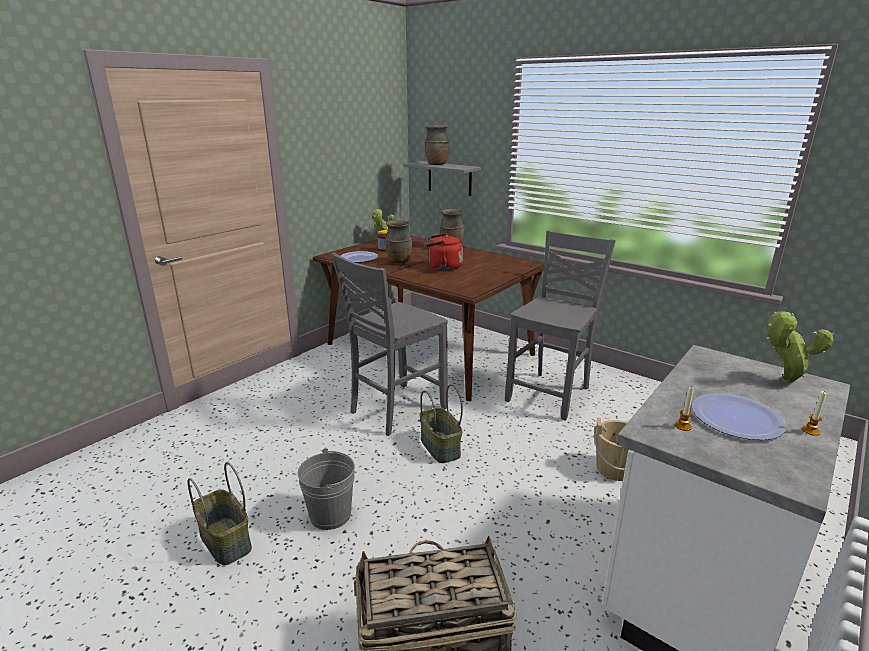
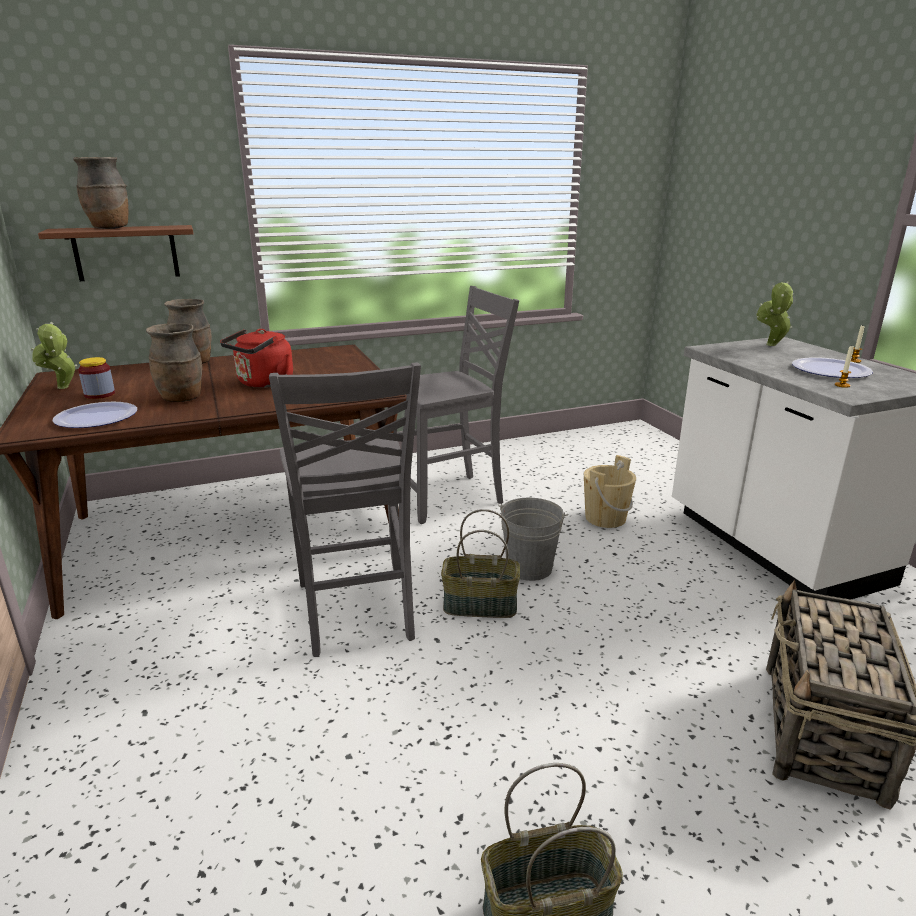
camera: 60 degrees left, 0 degrees up
(330, 515) = (555, 753): grey bucket -> grey bucket (529, 568)
(449, 178) = (126, 253): grey shelf -> brown shelf
(550, 394) = (449, 497): grey chair -> grey chair turned 90 degrees clockwise

